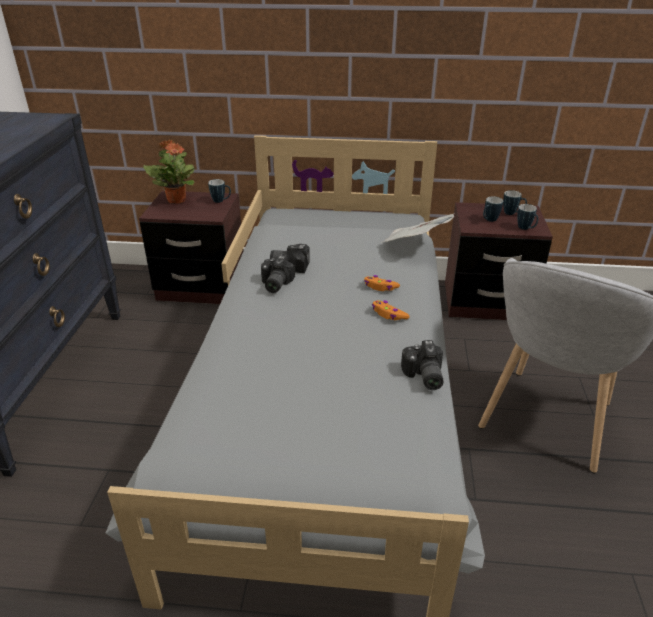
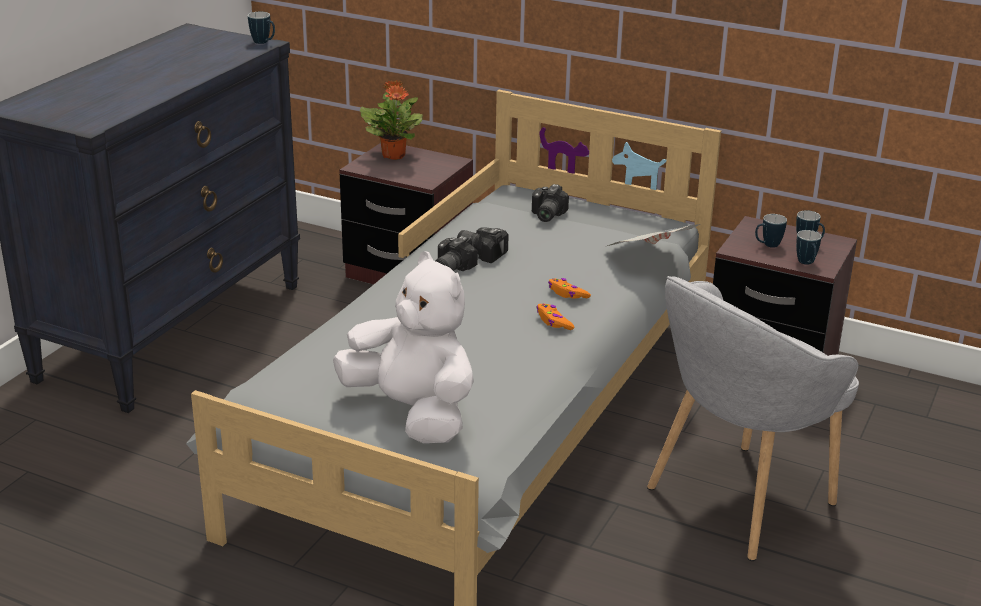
camera: 20 degrees right, 5 degrees down
(221, 201) = (445, 165): mug -> mug (264, 43)
(335, 441) = (413, 413): none -> white plush toy
(423, 377) = (542, 383): camera -> camera (545, 215)

